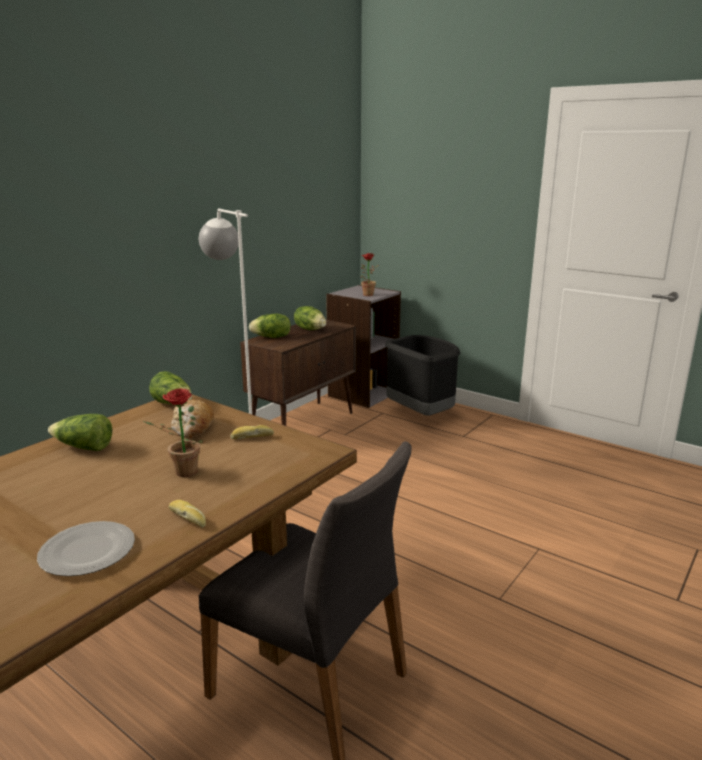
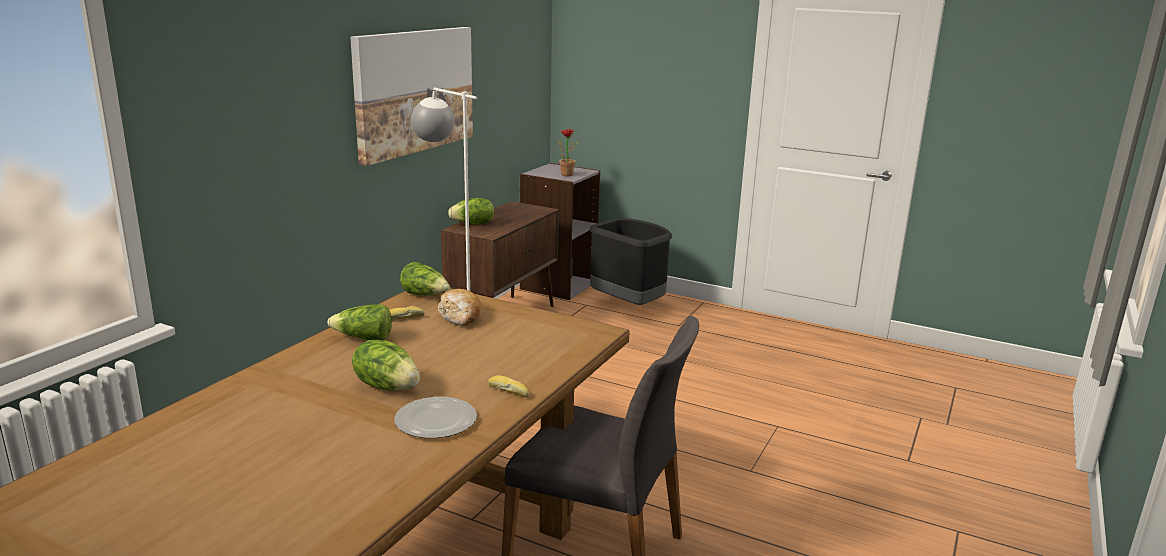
camera: 10 degrees left, 0 degrees up
(181, 473) = (477, 356): potted plant -> none
(210, 214) = (414, 91): none -> picture
(252, 437) = (524, 322): bread -> bread (403, 318)
(310, 329) = (511, 214): lettuce -> lettuce (387, 386)

